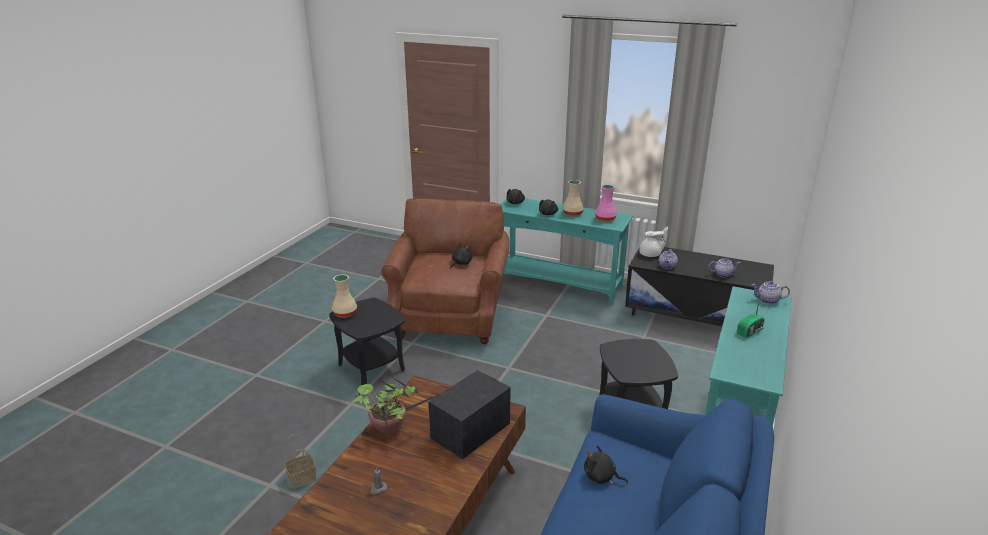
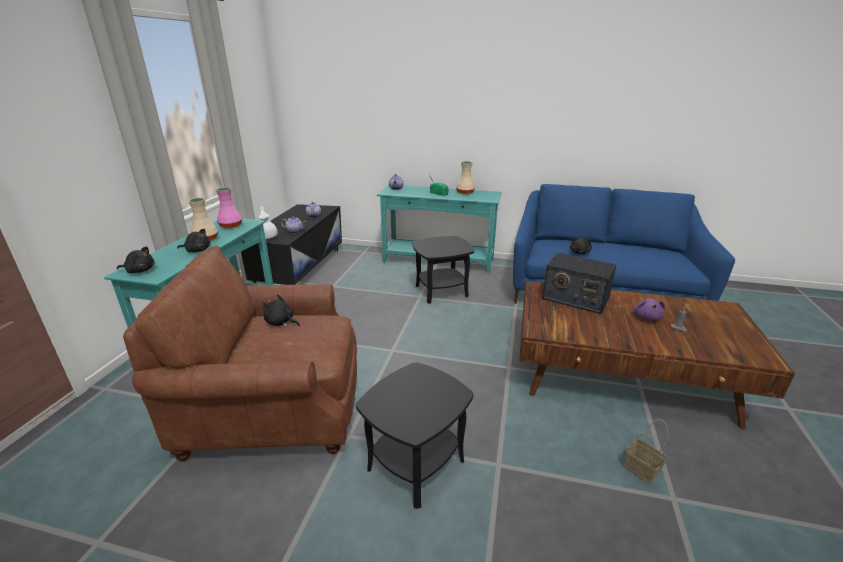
camera: 100 degrees left, 0 degrees up
(345, 314) = (414, 423): beige vase -> beige vase (465, 192)
(391, 427) = (607, 335): potted plant -> none
(410, 472) = (646, 317): none -> purple plush toy

